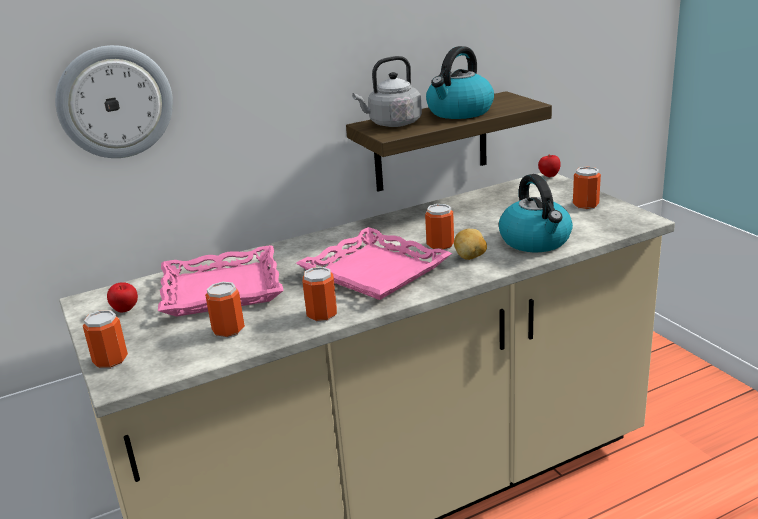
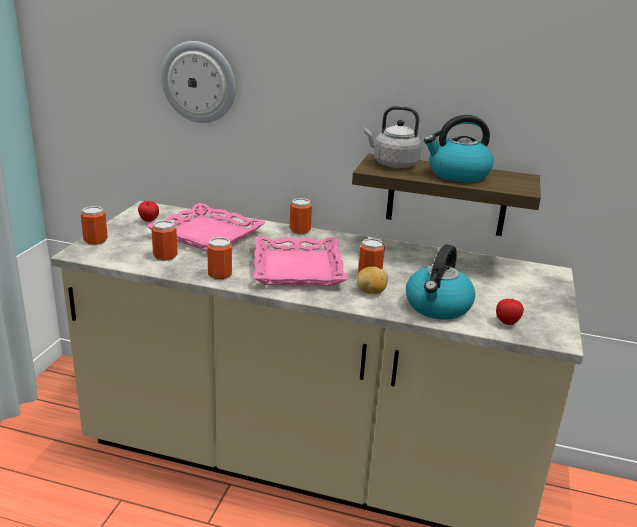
camera: 40 degrees right, 0 degrees up
(549, 176) = (558, 272): apple -> apple (507, 323)
(585, 205) = (535, 305): can -> can (300, 231)

